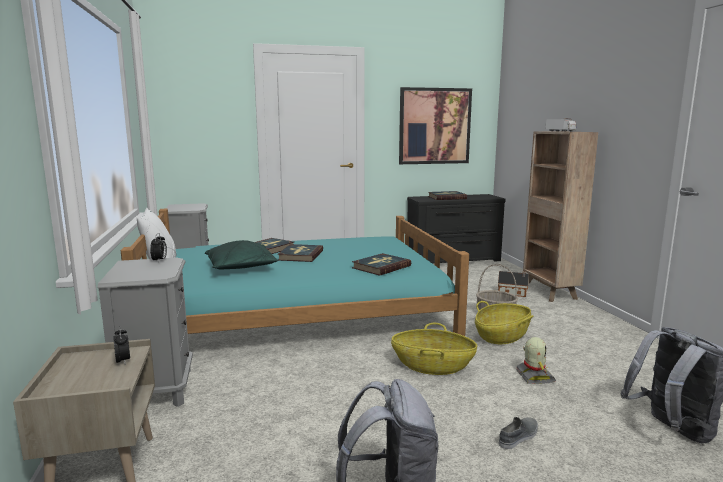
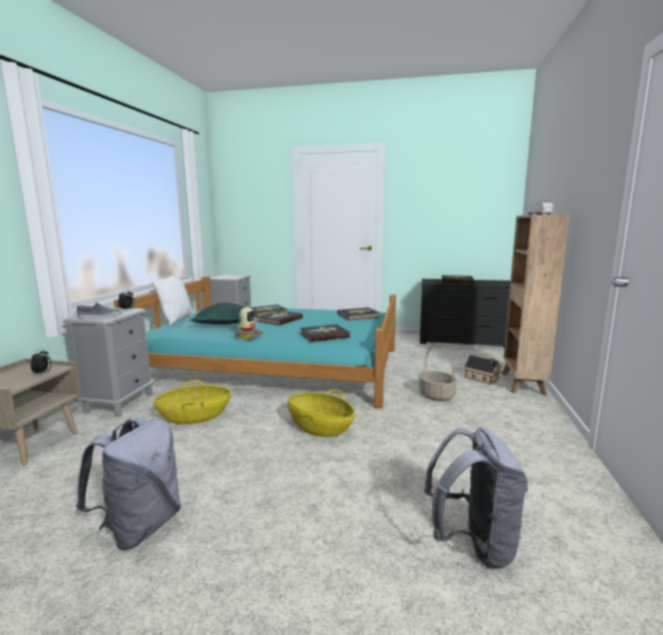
camera: 25 degrees right, 0 degrees up
(377, 242) = (358, 316): none -> book
(434, 126) = (452, 213): picture -> none
(502, 336) = (417, 415): basket -> basket (194, 417)
(519, 436) = (312, 503): grey shoe -> grey shoe (99, 316)
(534, 376) = (398, 456): toy robot -> toy robot (248, 336)

